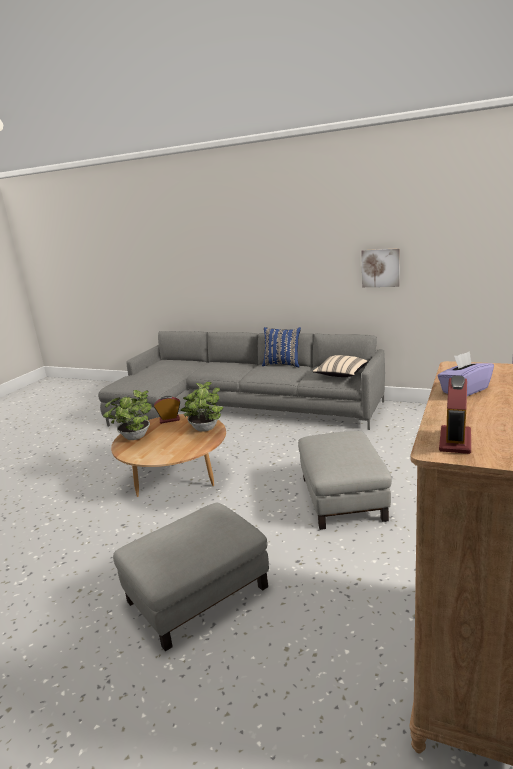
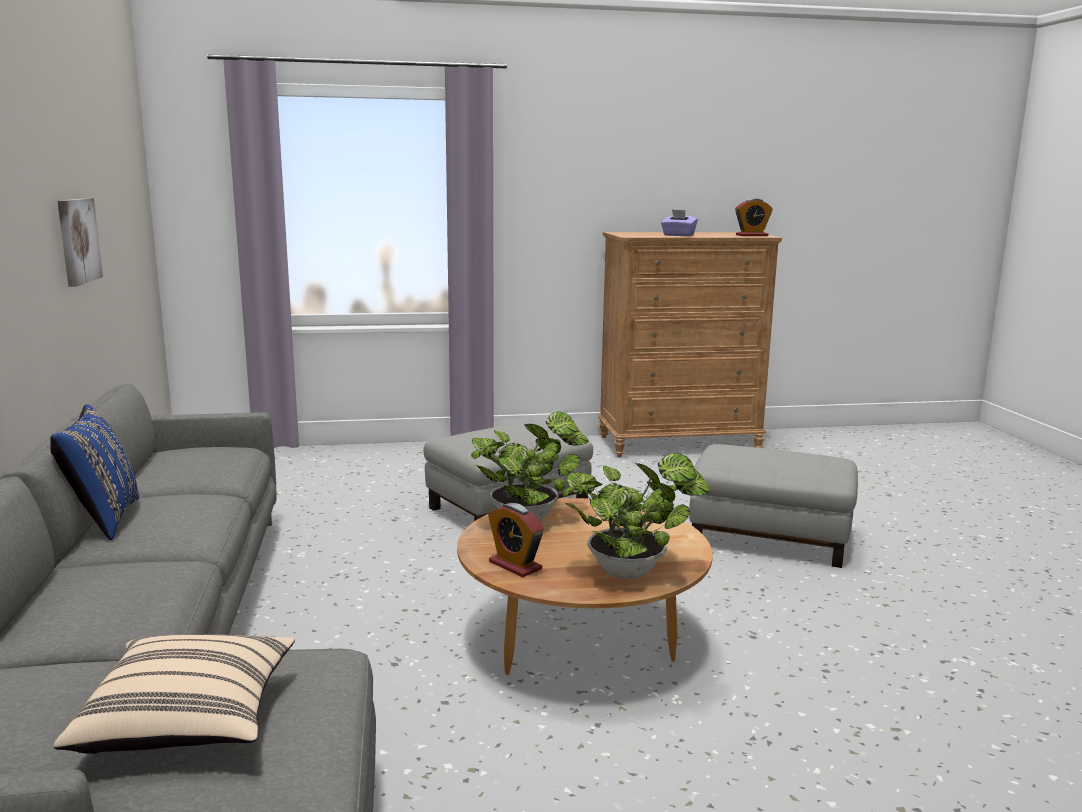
camera: 125 degrees left, 5 degrees down
(340, 375) = (211, 456): beige pillow -> beige pillow (189, 721)

